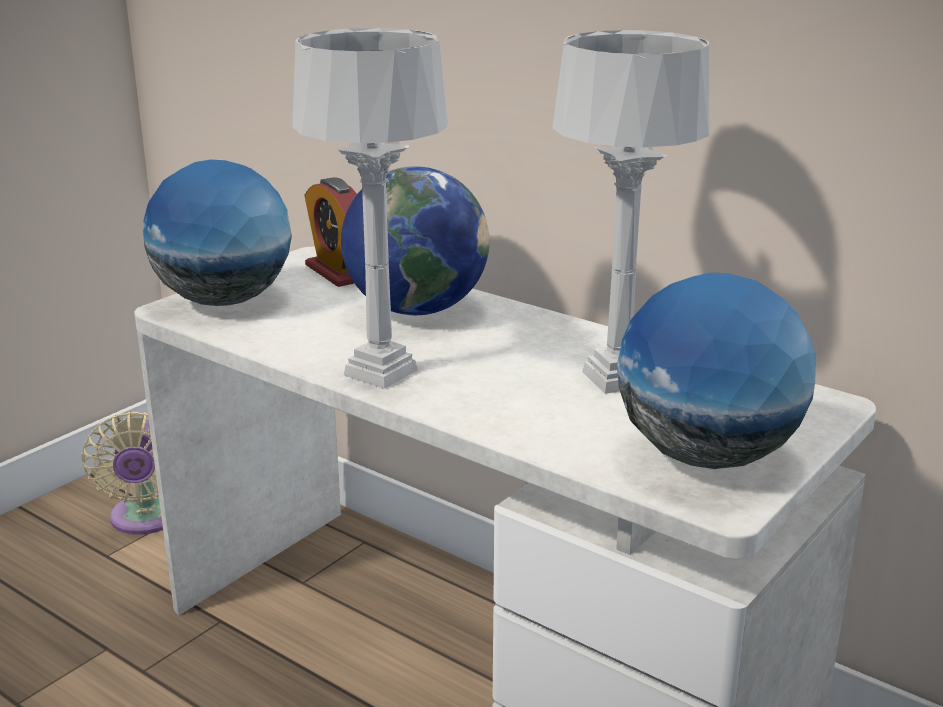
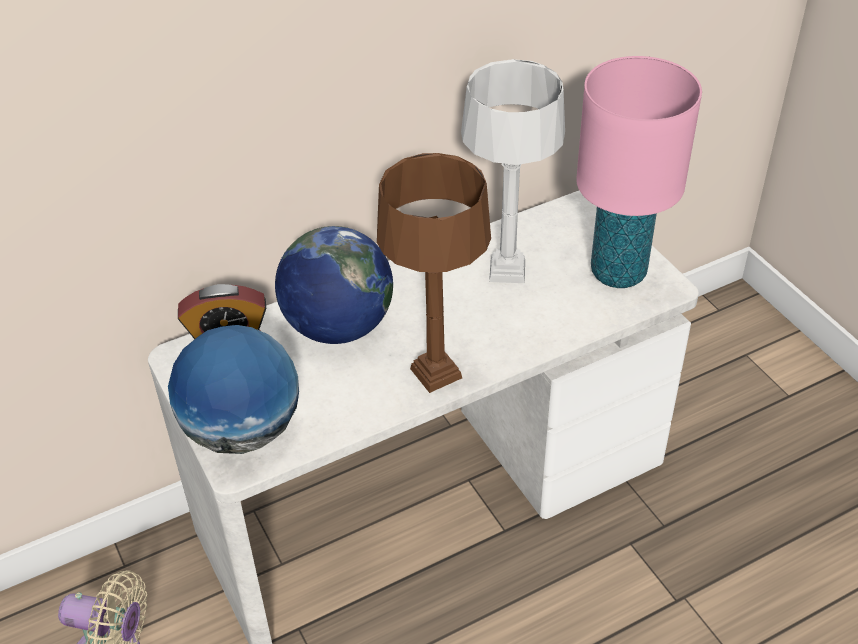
camera: 65 degrees left, 20 degrees up
(380, 373) = (436, 374): grey table lamp -> brown table lamp
(706, 456) = (618, 273): globe -> pink table lamp

